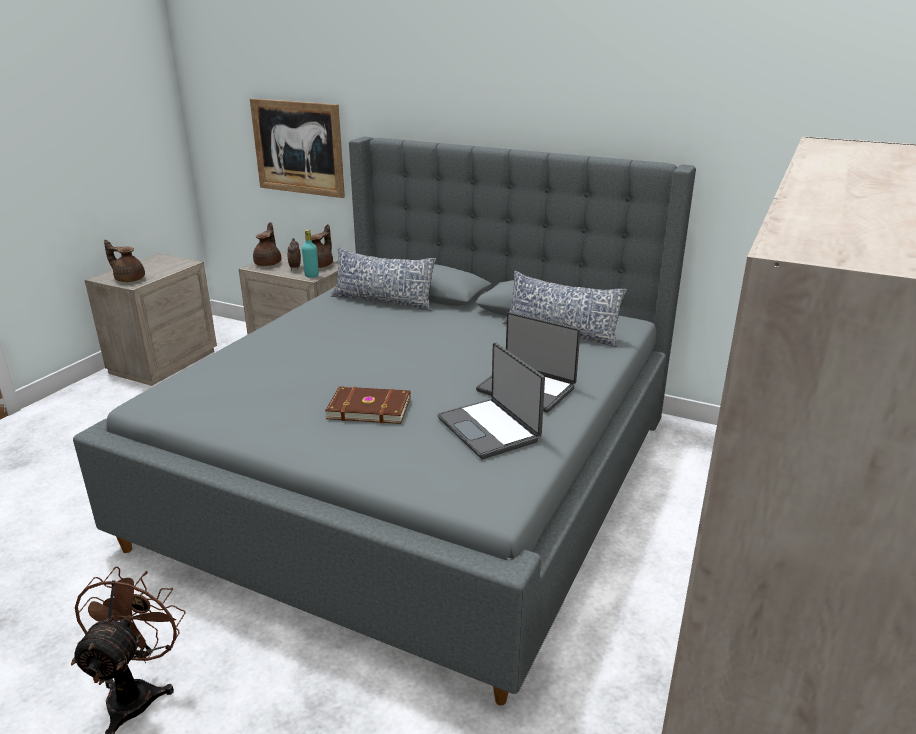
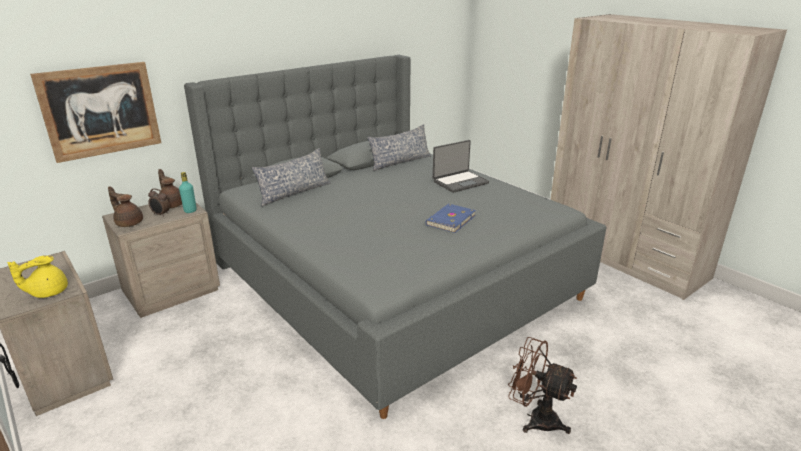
camera: 65 degrees left, 0 degrees up
(129, 279) = (47, 292): brown teapot -> yellow teapot
(369, 407) = (450, 220): brown book -> blue book
(490, 429) = (495, 197): laptop -> none

